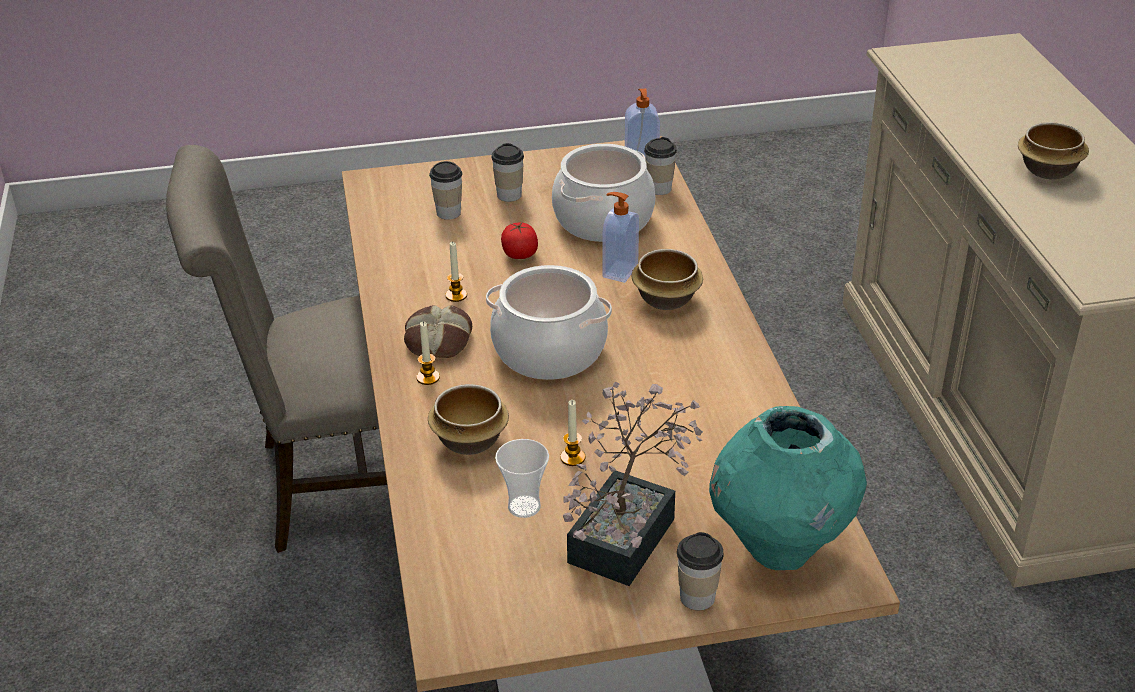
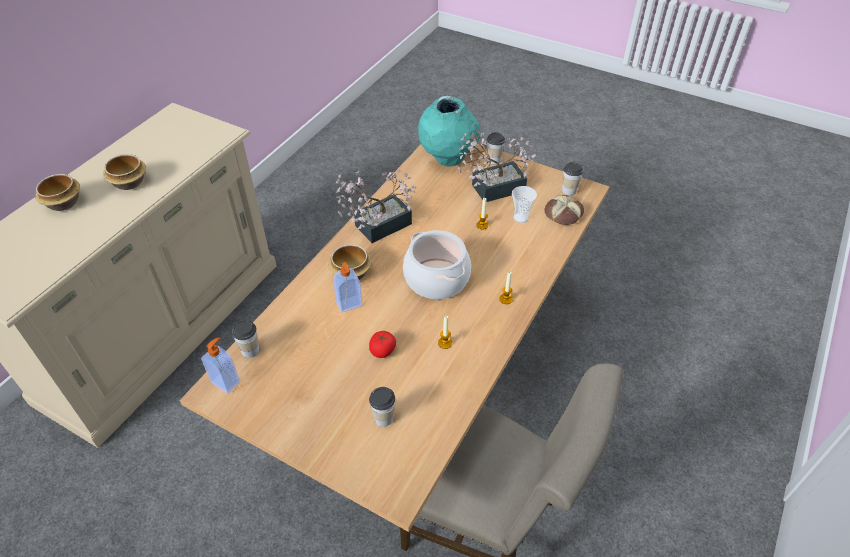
camera: 140 degrees left, 10 degrees up
(437, 340) = (481, 319): bread -> bread (564, 214)
(468, 440) = (517, 256): bowl -> bowl (64, 203)
(509, 195) = (332, 408): cup -> cup (569, 190)
(603, 220) = (310, 346): cooking pot -> none
(720, 367) = (377, 227): none -> potted plant

